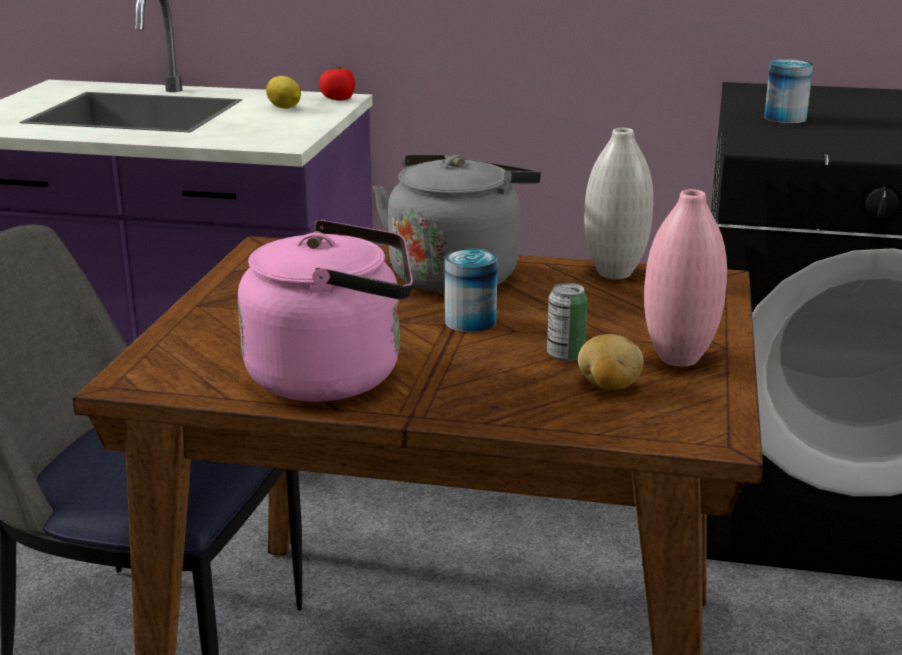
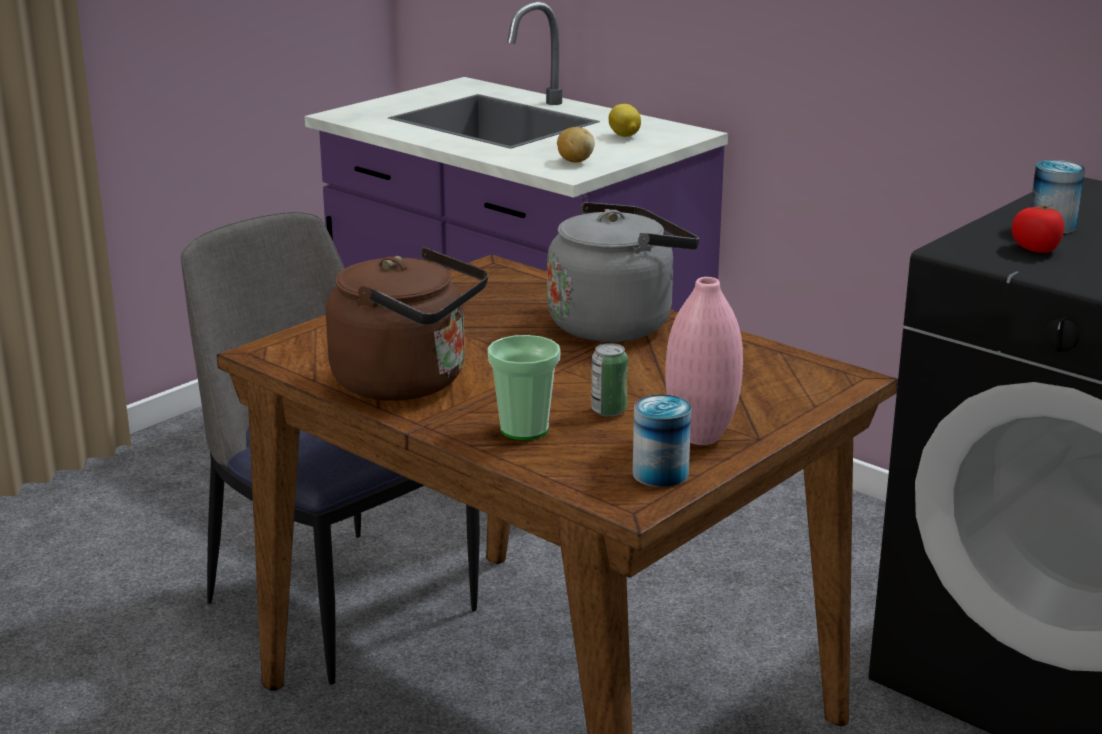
camera: 30 degrees right, 0 degrees up
(335, 376) = (408, 383): pink kettle -> brown kettle
(338, 99) = (687, 133): tomato -> tomato (1036, 249)
(470, 322) = (570, 366): can -> can (660, 474)
(515, 393) = (524, 429): none -> cup
(608, 386) = (606, 443): potato -> potato (574, 161)
(614, 273) = (759, 353): white vase -> none

